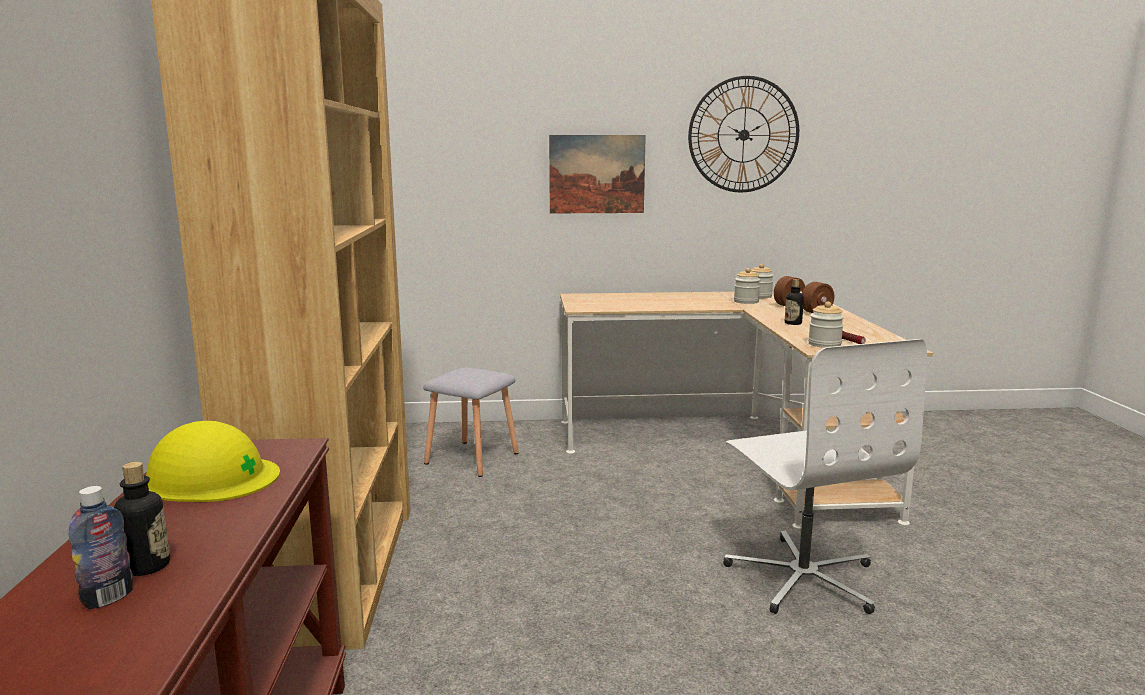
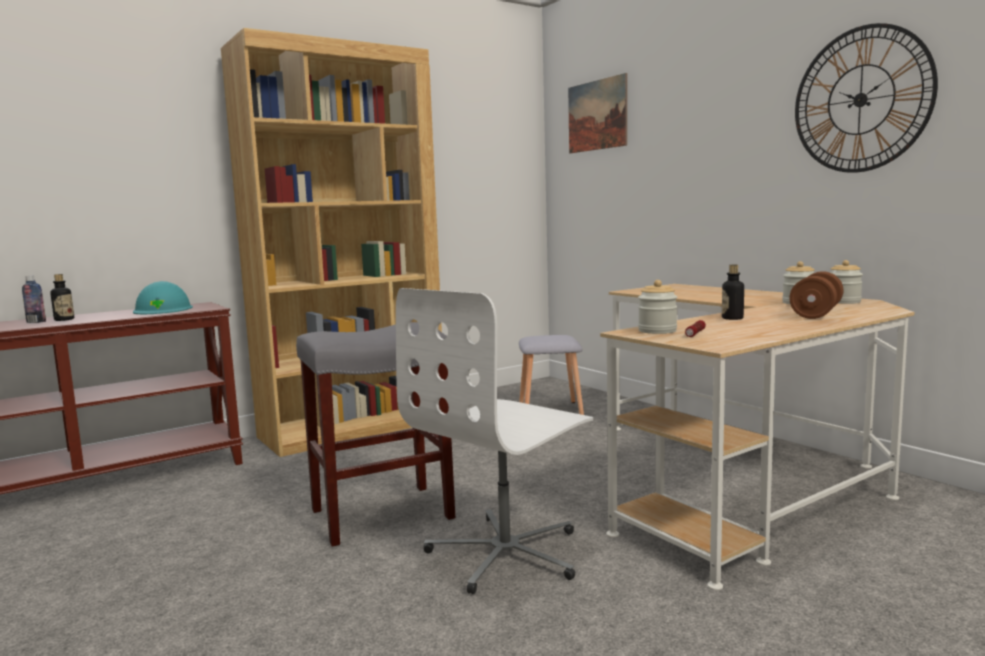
camera: 60 degrees right, 5 degrees down
(211, 477) = (163, 309): yellow hard hat -> turquoise hard hat
(597, 174) = (708, 163): picture -> picture (597, 115)
(656, 614) = (383, 513): none -> grey stool

